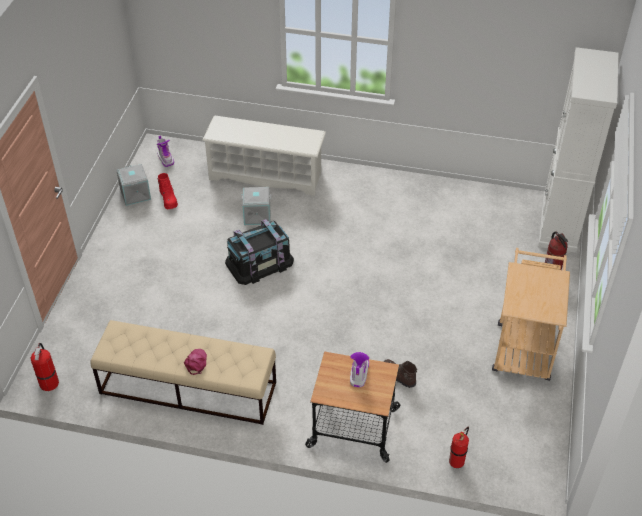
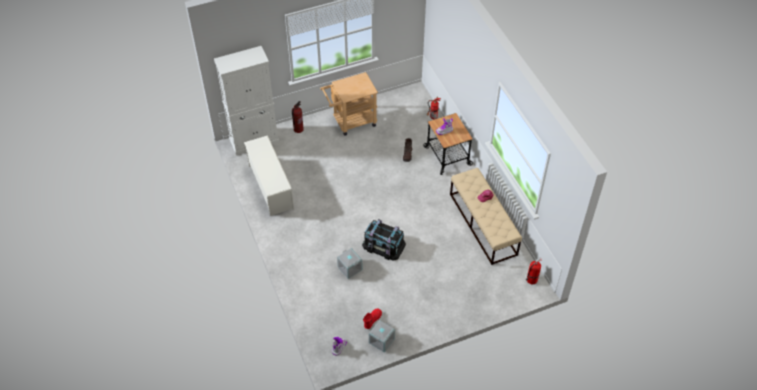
camera: 125 degrees left, 5 degrees up
(266, 175) = (313, 284): white shoe rack -> white shoe rack (270, 186)

